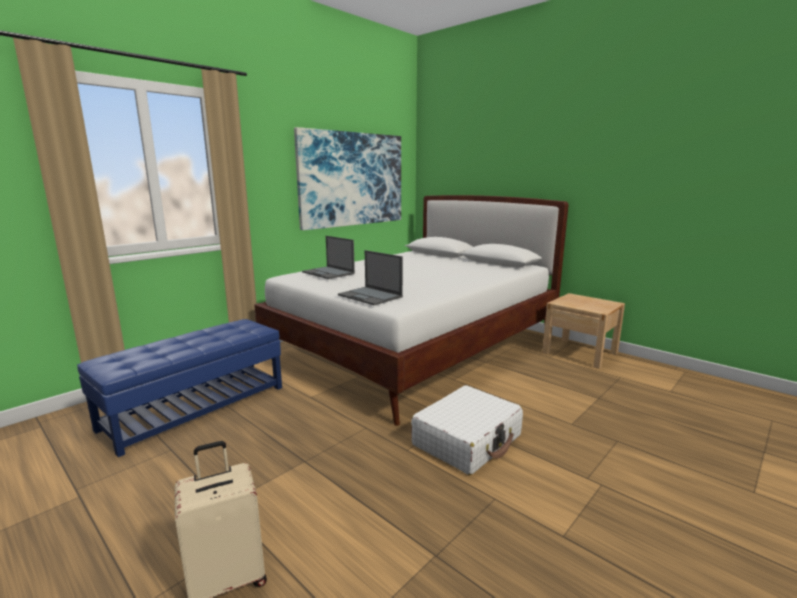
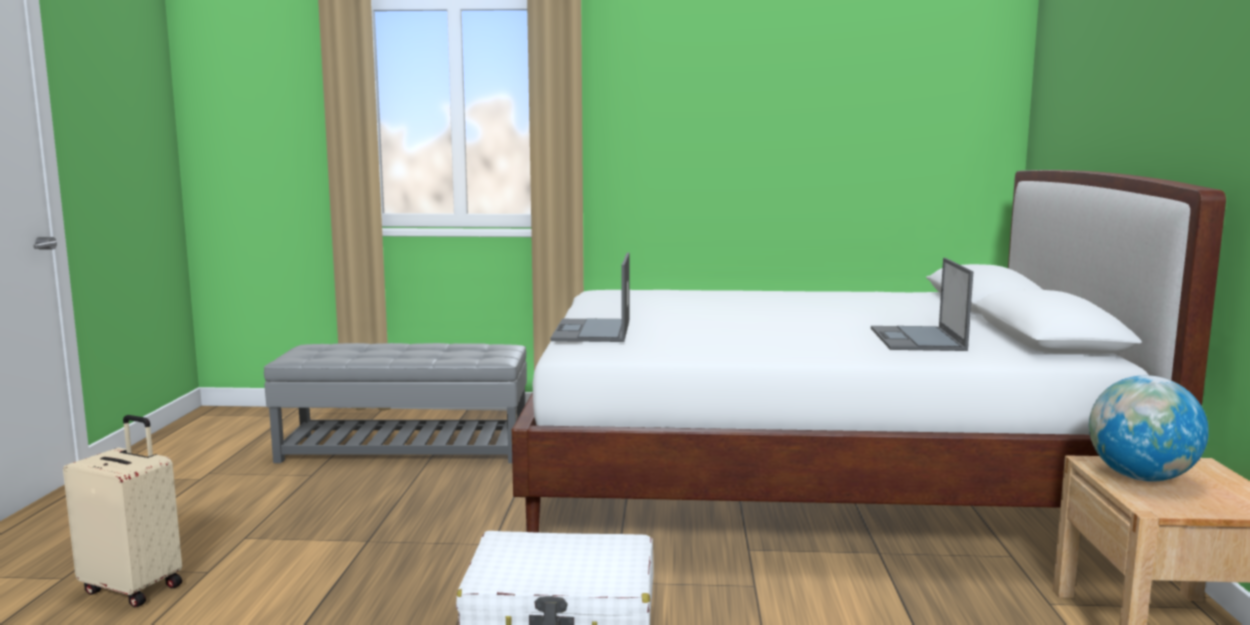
camera: 50 degrees right, 5 degrees down
(195, 407) = (405, 447): blue ottoman -> grey ottoman
(328, 273) = (656, 295): laptop -> laptop (918, 339)
(352, 179) = (827, 132): picture -> none
(577, 303) = (1141, 478): none -> globe

